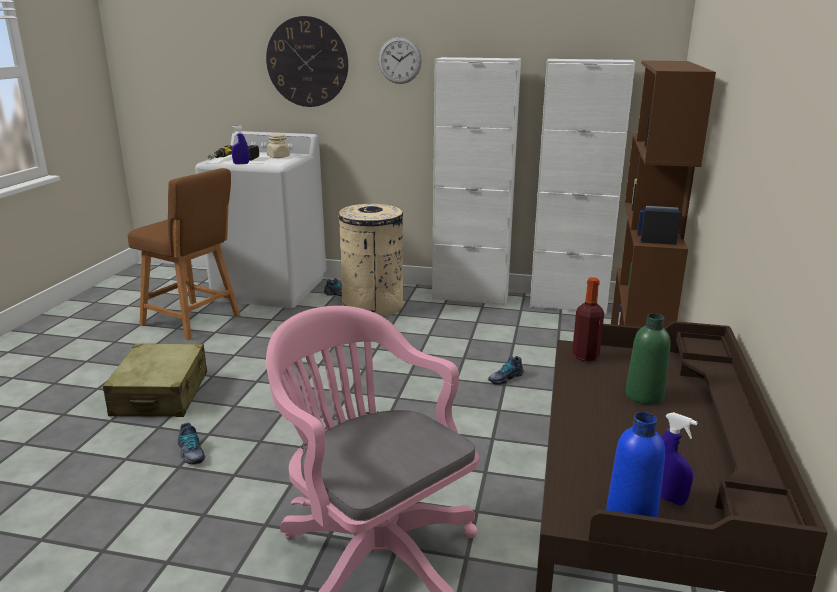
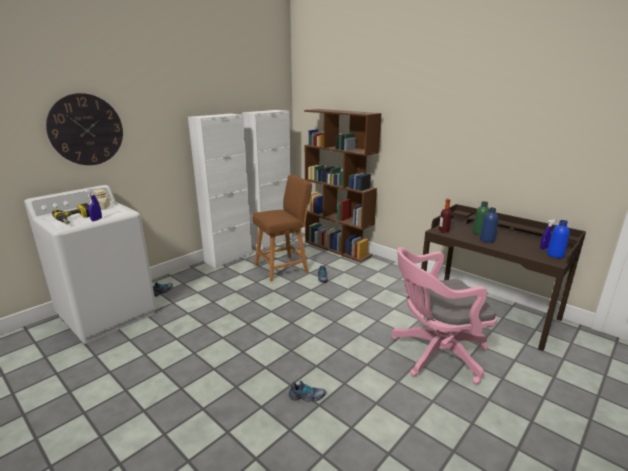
camera: 60 degrees left, 0 degrees up
(161, 394) = (215, 398): beige suitcase -> none
(194, 321) = (109, 360): brown stool -> brown stool (283, 268)
(372, 306) = (197, 286): beige trash can -> none
(399, 60) = (158, 121): wall clock -> none
(604, 409) = (487, 240): none -> blue bottle

